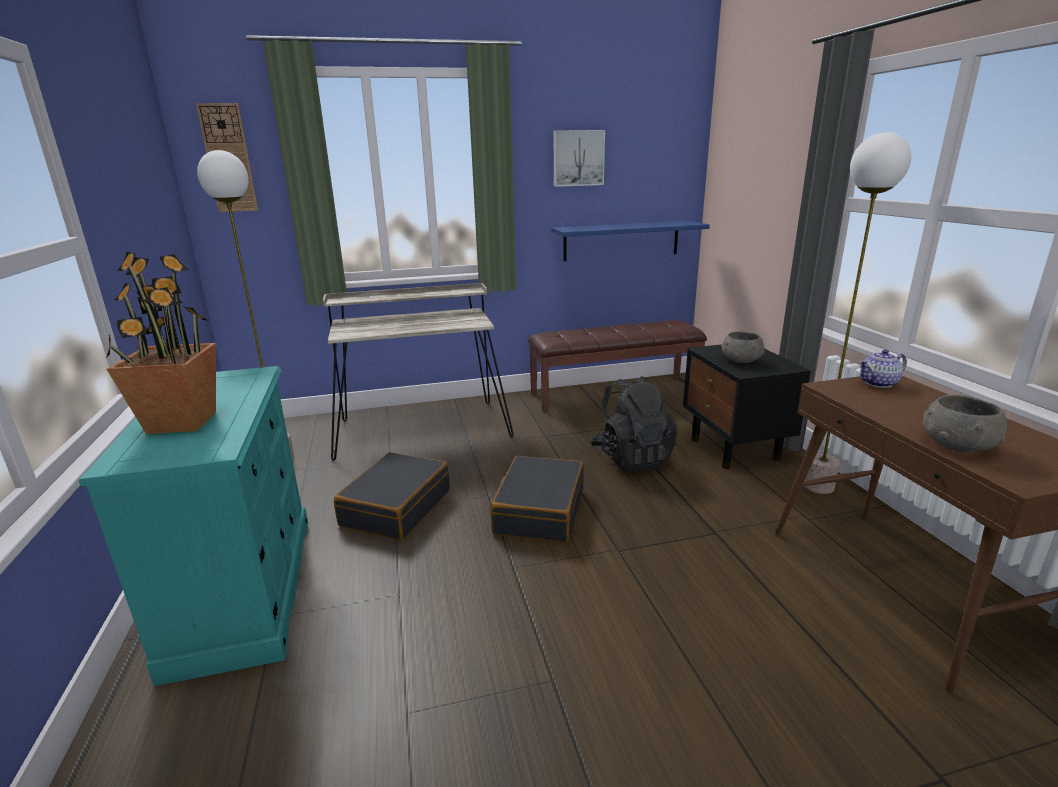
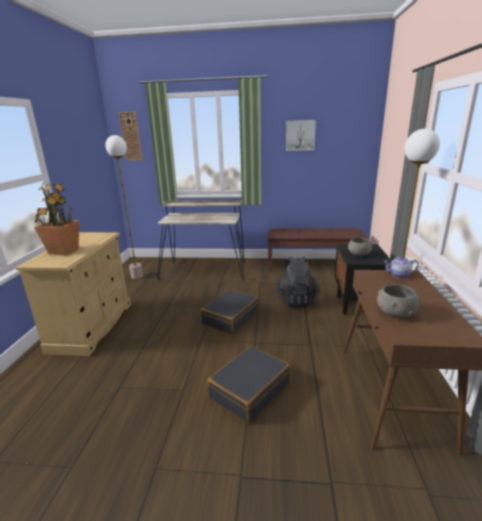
camera: 20 degrees right, 0 degrees up
(246, 589) = (92, 326): turquoise dresser -> beige dresser
(396, 508) = (169, 304): black suitcase -> black suitcase (249, 390)
(621, 240) = (325, 181): blue shelf -> none

